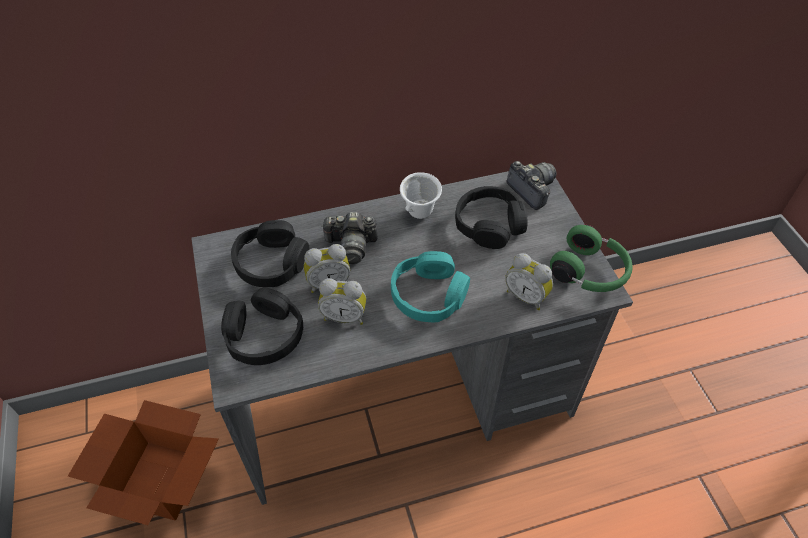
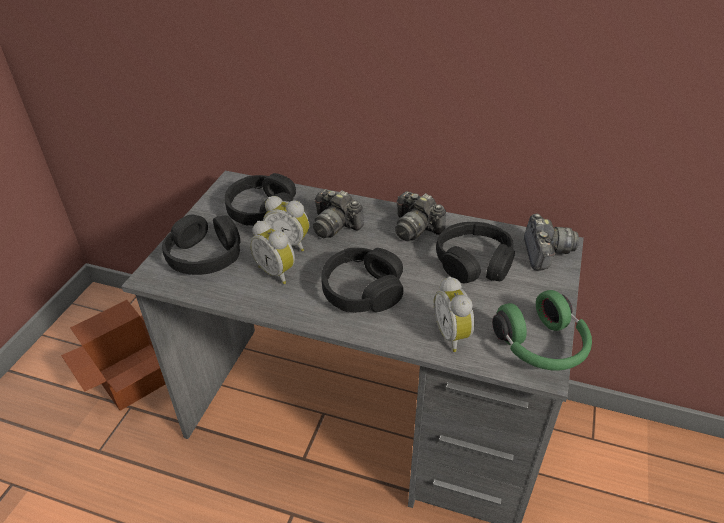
camera: 35 degrees right, 10 degrees down
(420, 215) = (415, 228): white mug -> camera
(429, 295) = (362, 290): turquoise headphones -> black headphones

